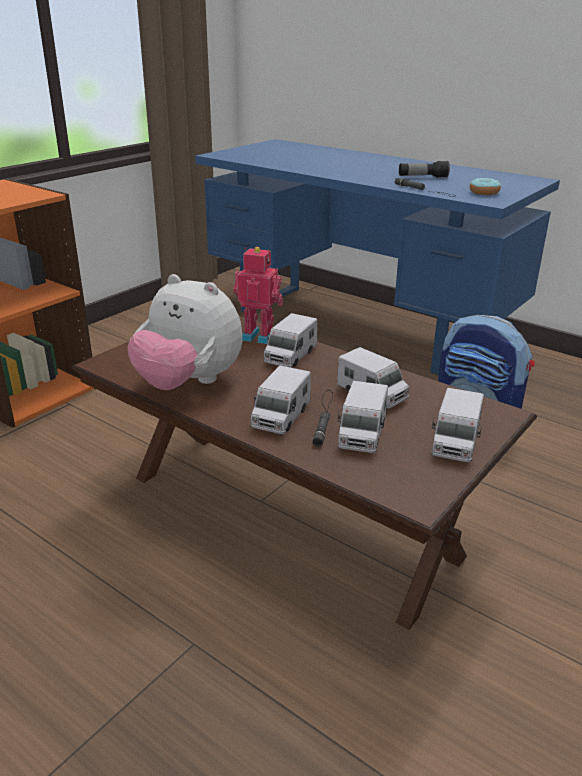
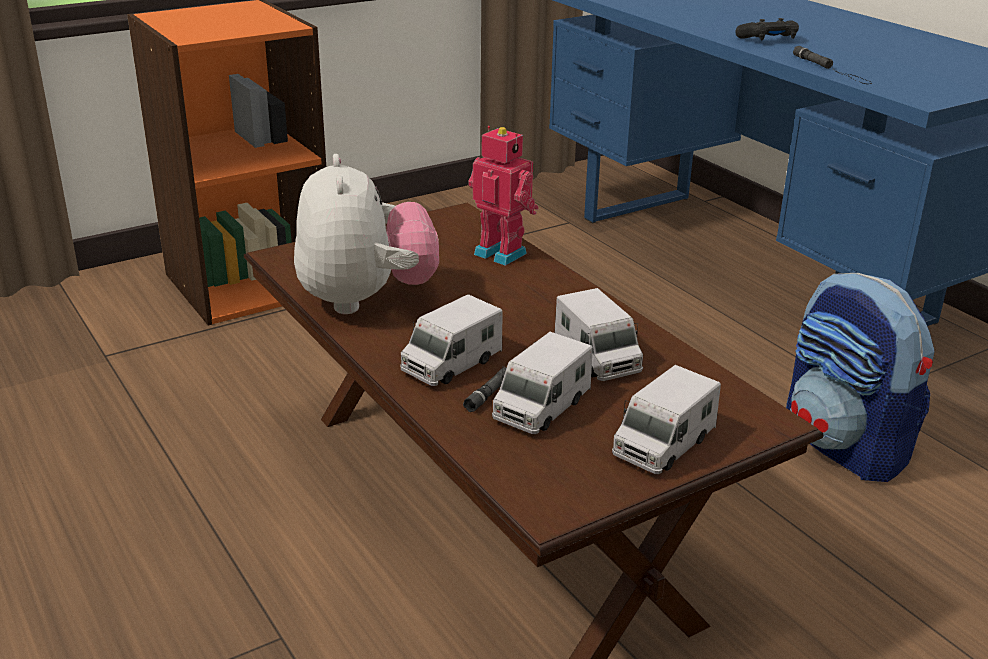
camera: 20 degrees right, 0 degrees up
(188, 383) = (366, 300): plush toy -> plush toy turned 150 degrees counterclockwise
(290, 356) = (524, 286): toy truck -> none
(370, 176) = (768, 40): none -> black game controller
(422, 177) = (851, 48): flashlight -> none
(484, 192) = (926, 83): donut -> none

